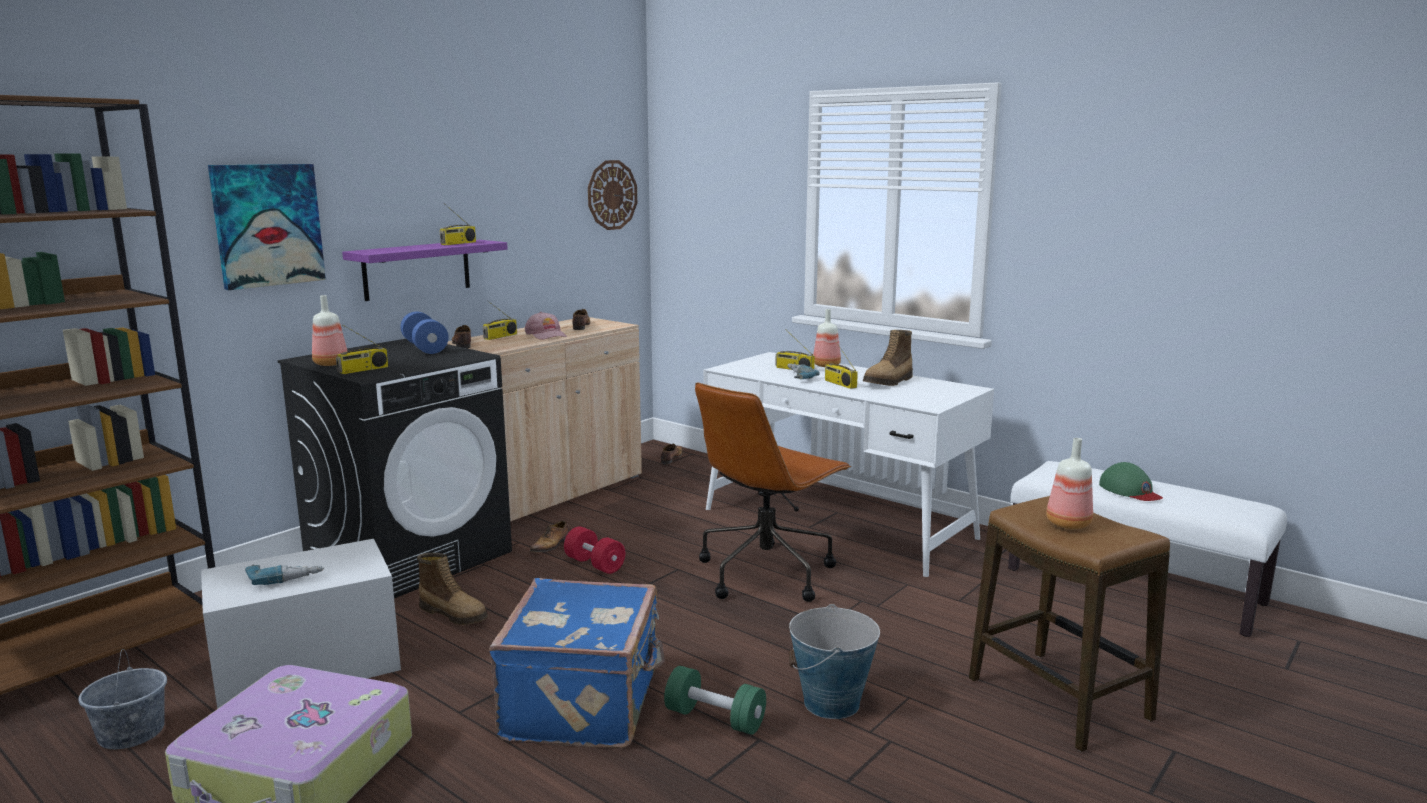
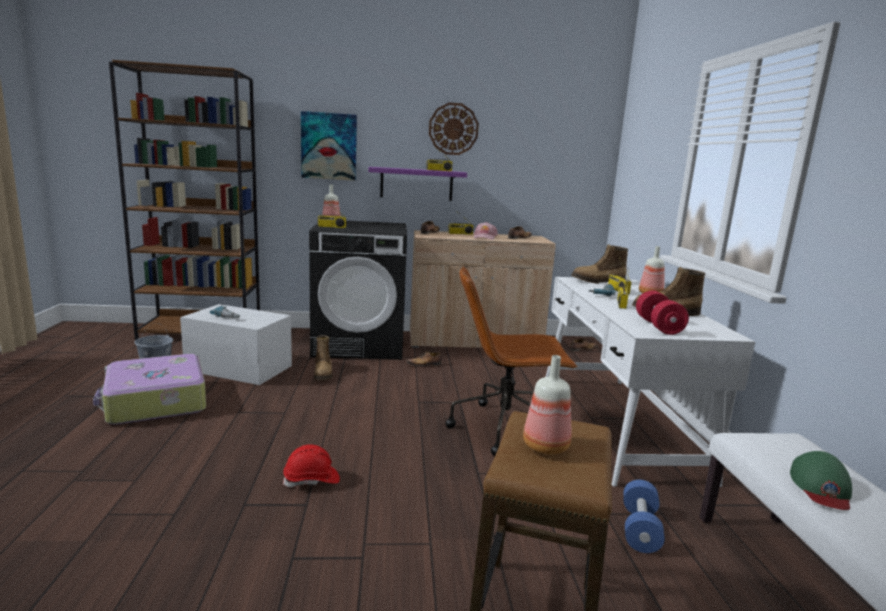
camera: 45 degrees right, 0 degrees up
(425, 348) = (390, 226): blue dumbbell -> blue dumbbell (640, 529)
(585, 704) = (281, 437): blue suitcase -> none
(594, 564) = (425, 381): red dumbbell -> red dumbbell (658, 326)
(612, 195) = (580, 154): wall clock -> wall clock (453, 129)
(715, 719) = (311, 480): green dumbbell -> red hard hat
(754, 364) = (598, 282): none -> boot
(831, 703) = (380, 514): bucket -> none

